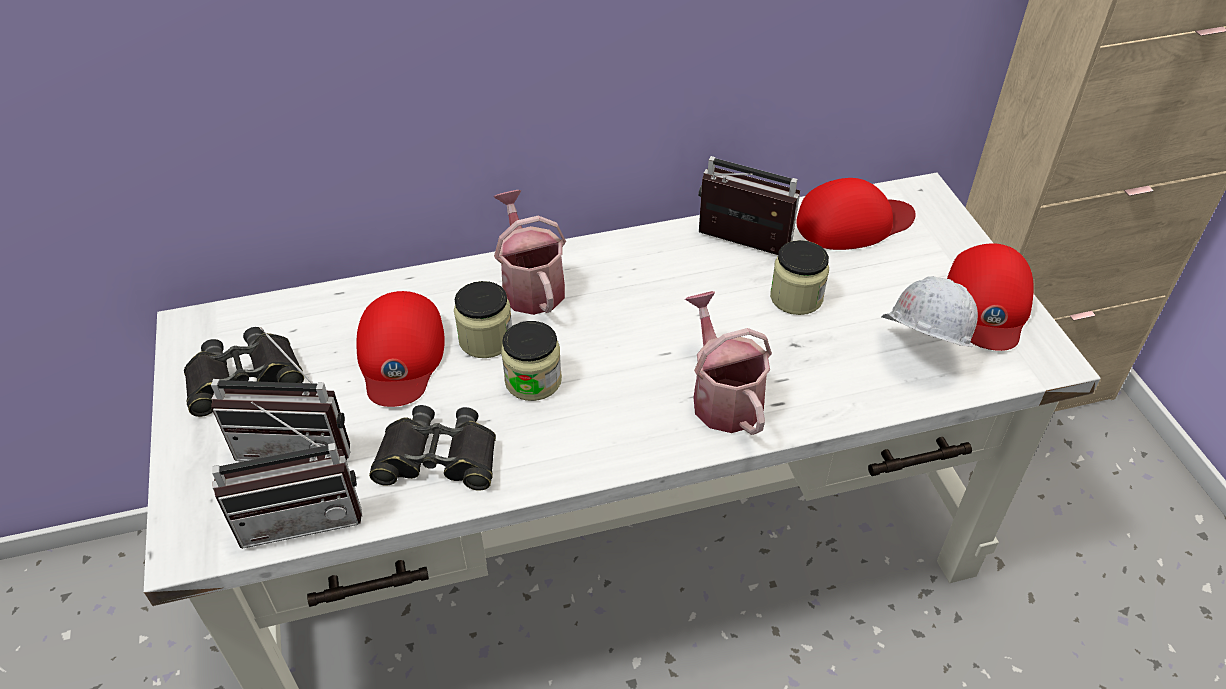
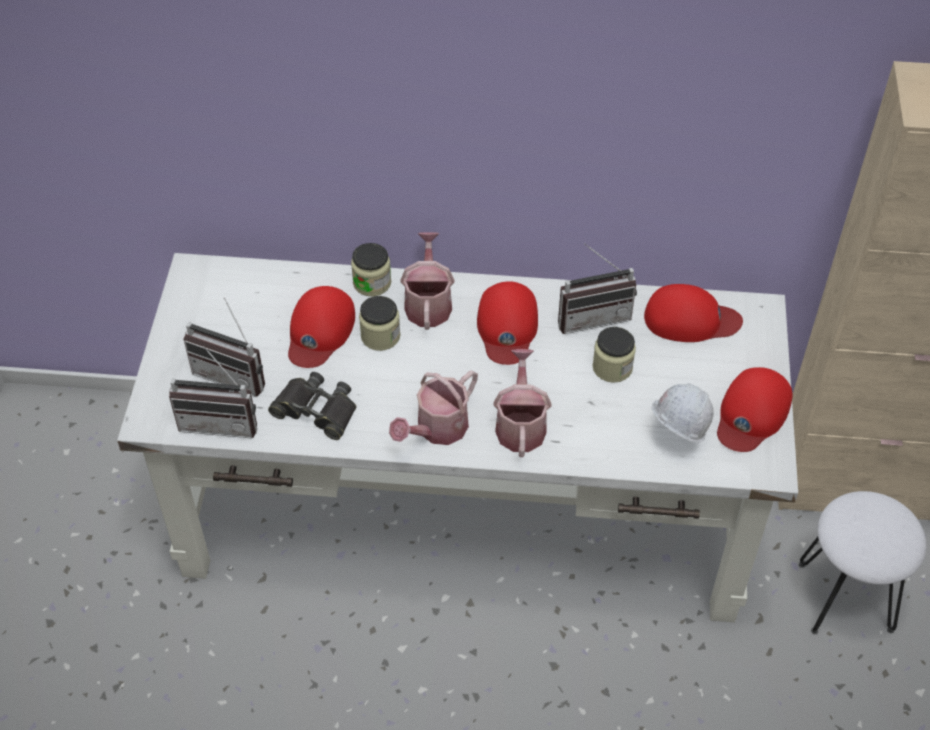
camera: 20 degrees right, 5 degrees up
(244, 378) = (215, 318): black binoculars -> none
(533, 380) = (399, 375): jar -> jar (372, 283)
(617, 434) = (437, 429): none -> watering can
(644, 286) = (507, 327): none -> red cap
(739, 247) = (592, 315): radio -> radio turned 120 degrees clockwise
(1072, 507) = (846, 597): none -> white stool

